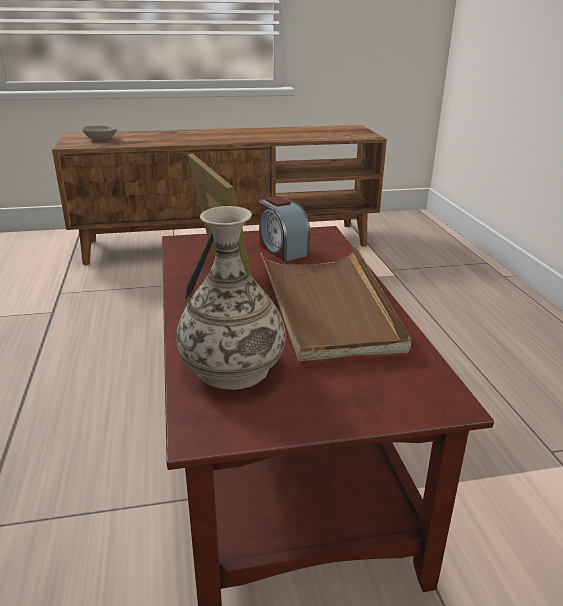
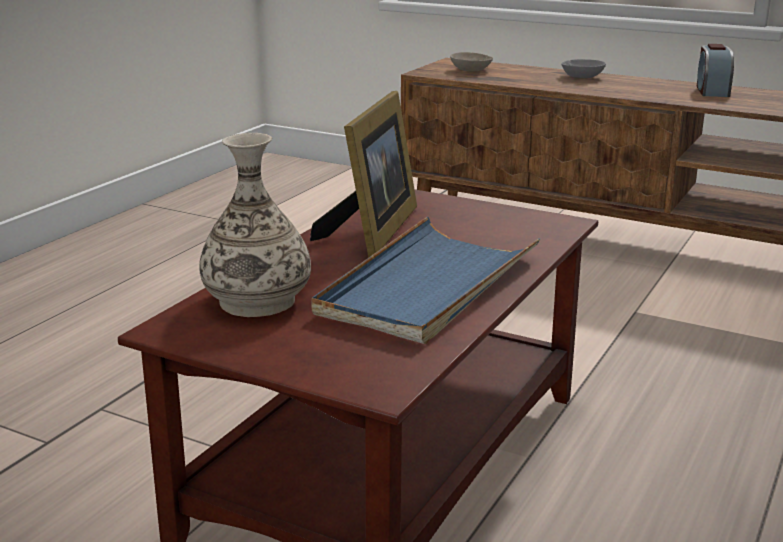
camera: 40 degrees right, 5 degrees down
(186, 133) = (583, 77): none -> grey bowl
(282, 249) = (483, 226): alarm clock -> alarm clock (712, 91)
(328, 305) = (428, 286): brown tray -> blue tray

